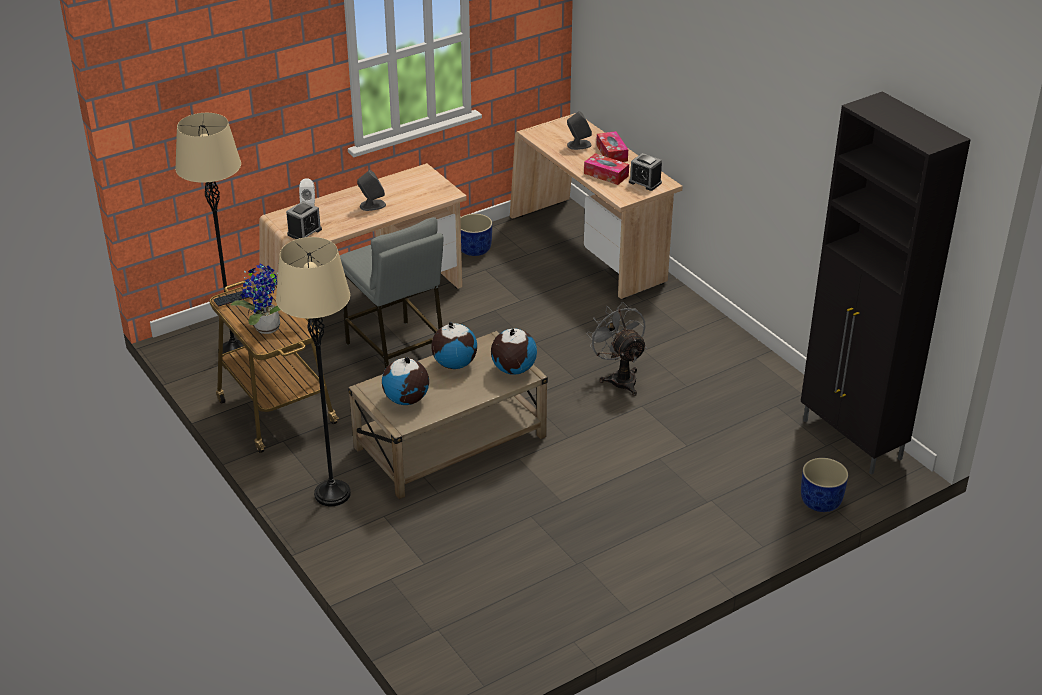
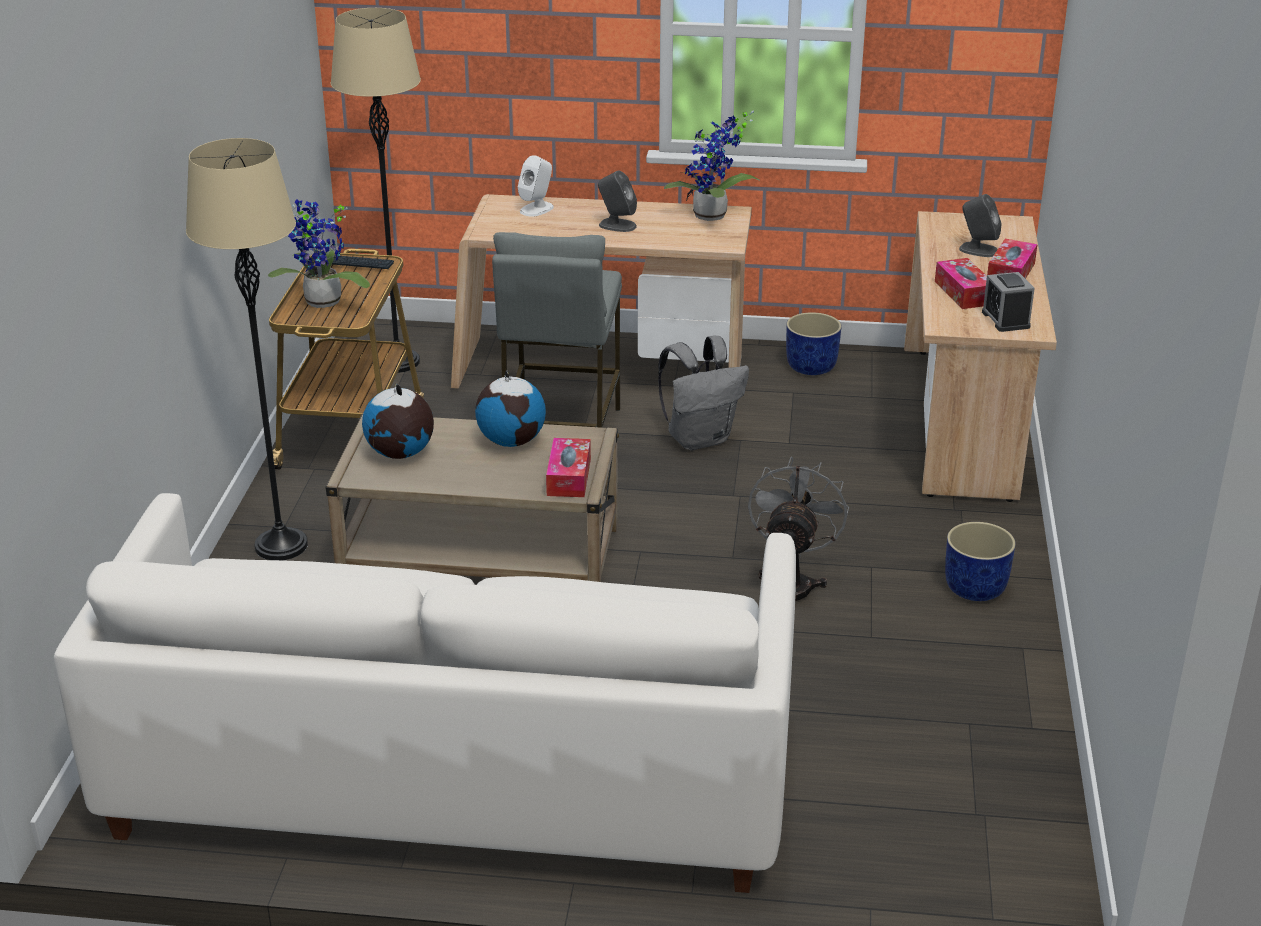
camera: 40 degrees right, 5 degrees down
(304, 232) = (501, 224): alarm clock -> none
(416, 178) = (712, 217): none -> potted plant
(472, 319) = (700, 438): none -> grey backpack
(513, 369) = (569, 477): globe -> tissue box
(594, 558) = (453, 775): none -> white sofa
(820, 502) = (860, 884): blue planter -> blue planter (974, 588)
(852, 441) = (1027, 829): black cabinet -> none

